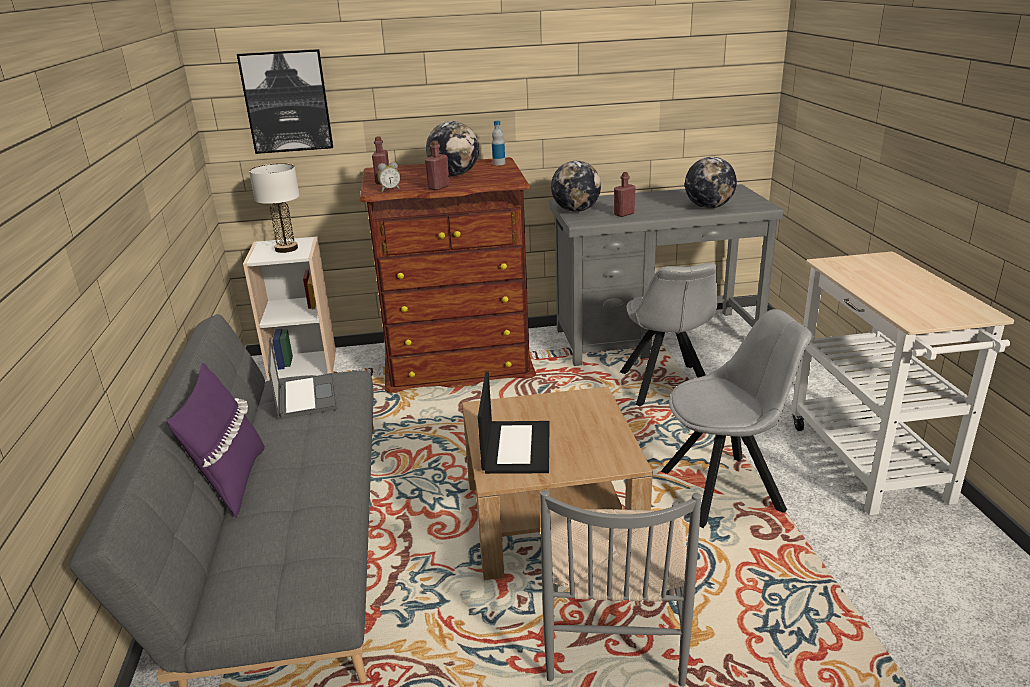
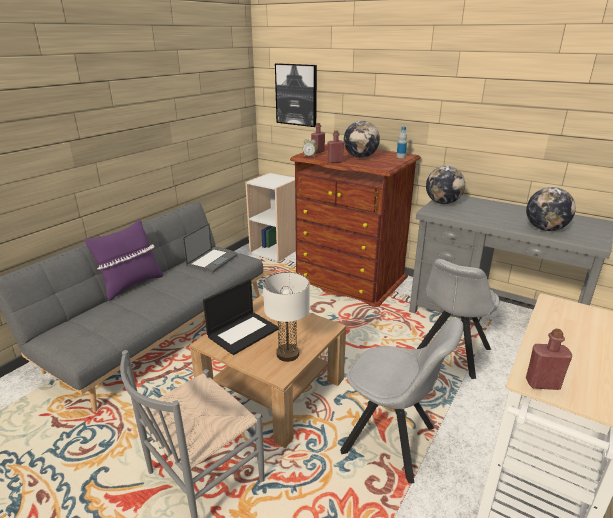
camera: 40 degrees right, 0 degrees up
(286, 248) = (274, 180): table lamp -> table lamp (288, 354)
(624, 214) = (470, 214): red bottle -> red bottle (542, 384)

